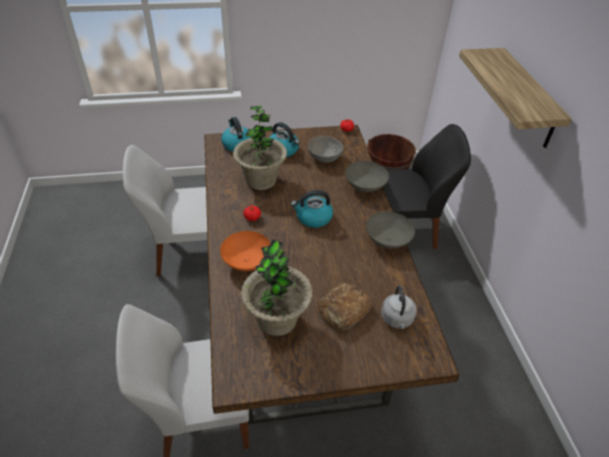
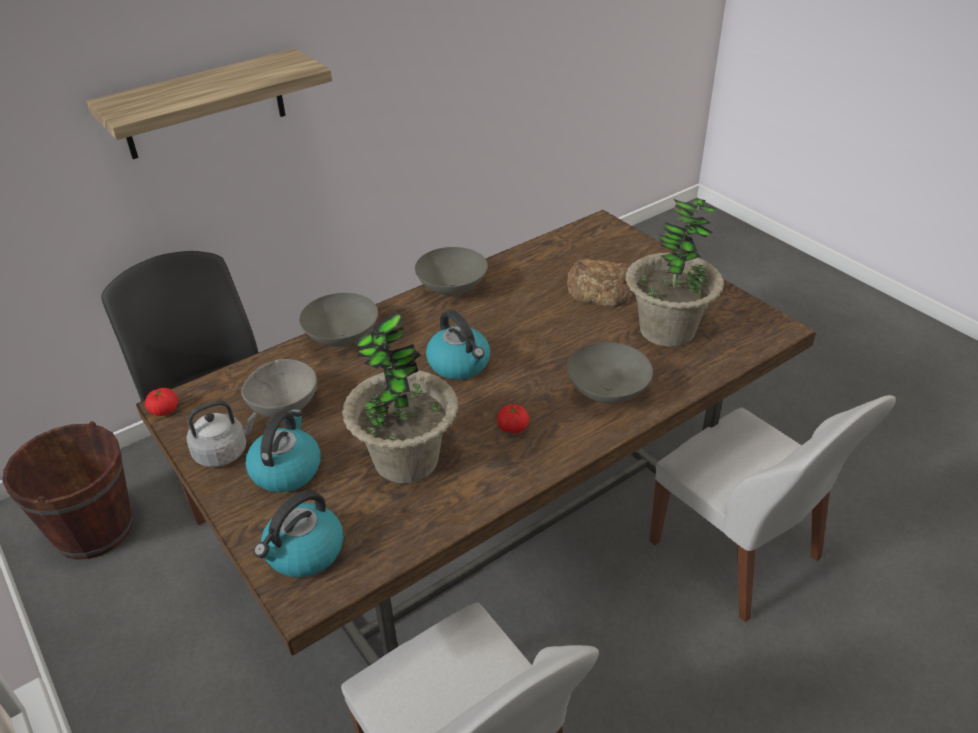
camera: 115 degrees left, 5 degrees down
(247, 262) = (607, 391): orange bowl -> grey bowl
(397, 319) = (575, 253): grey kettle -> grey kettle (224, 452)

